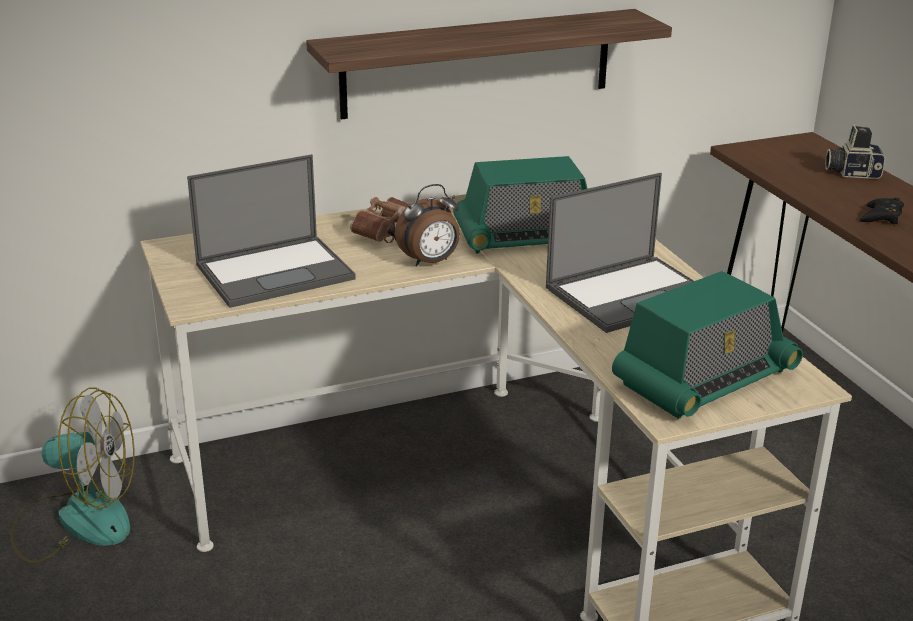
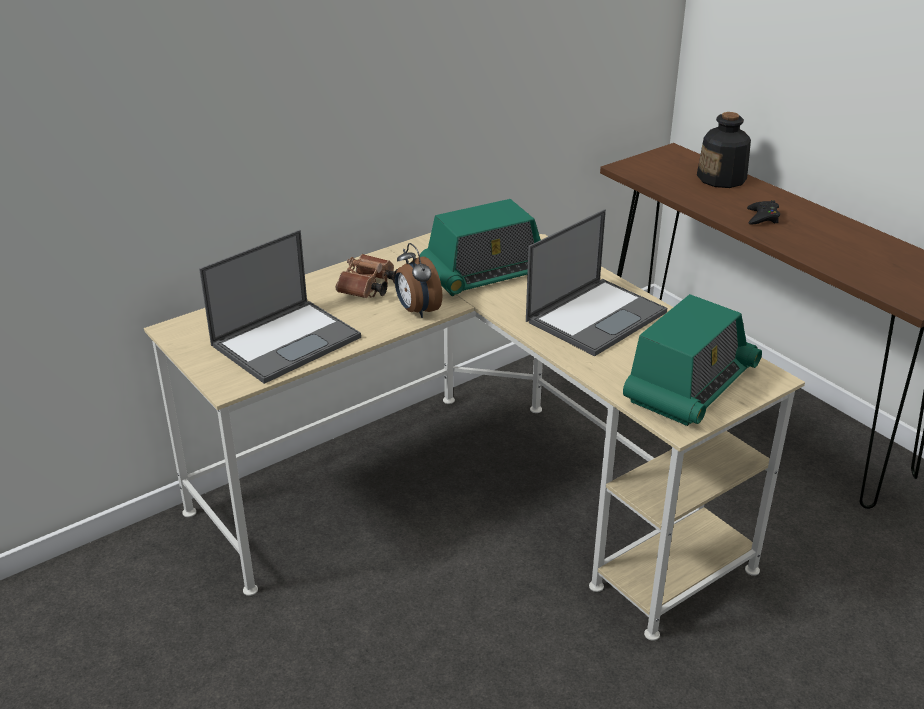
camera: 15 degrees left, 5 degrees up
(76, 520) = (120, 588): fan -> none
(430, 262) = (417, 310): alarm clock -> alarm clock turned 105 degrees clockwise
(477, 63) = (415, 123): shelf -> none
(852, 172) = (722, 178): camera -> bottle

